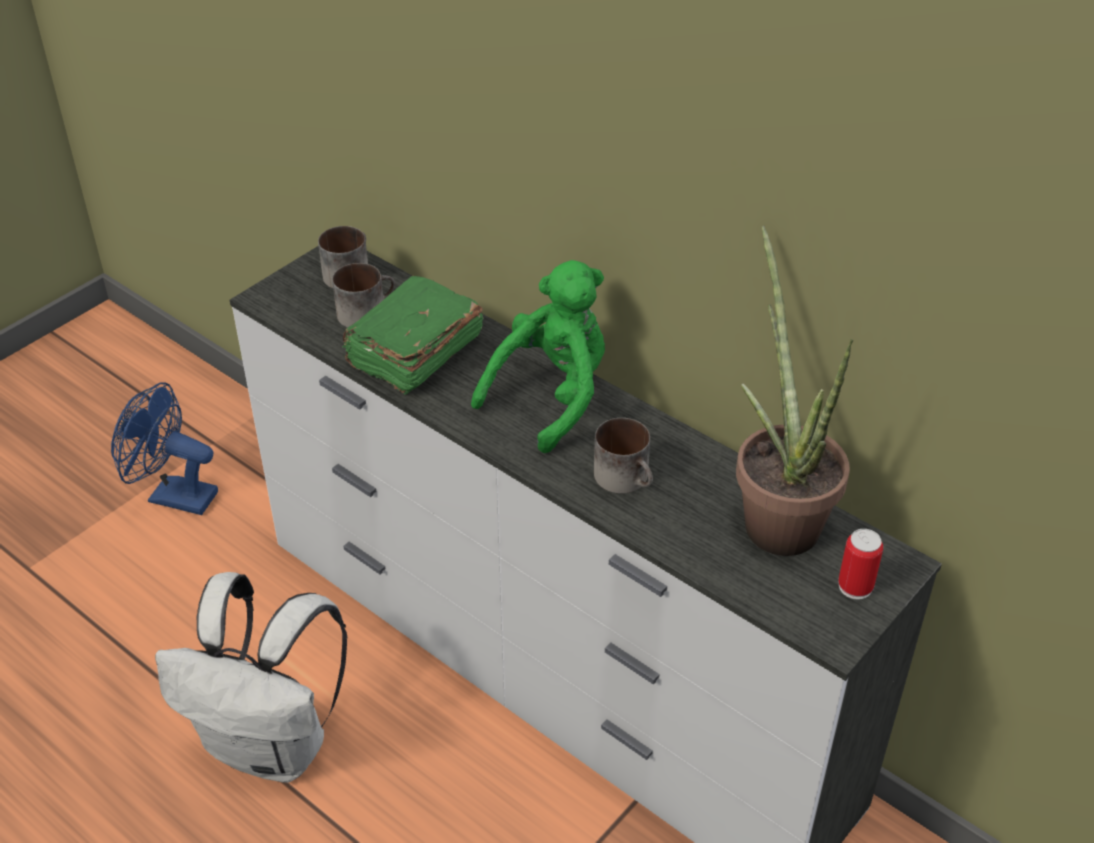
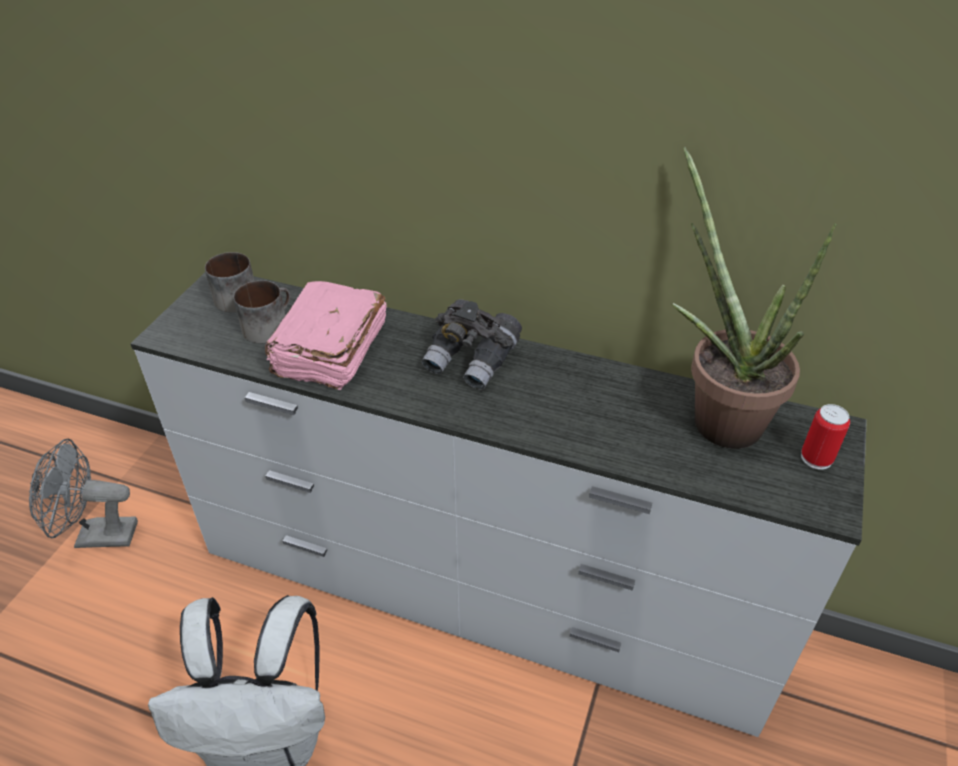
camera: 20 degrees left, 0 degrees up
(173, 496) = (97, 536): blue fan -> grey fan
(413, 353) = (329, 351): green book -> pink book
(552, 396) = (472, 360): green plush toy -> grey binoculars
(627, 478) = (576, 415): mug -> none

